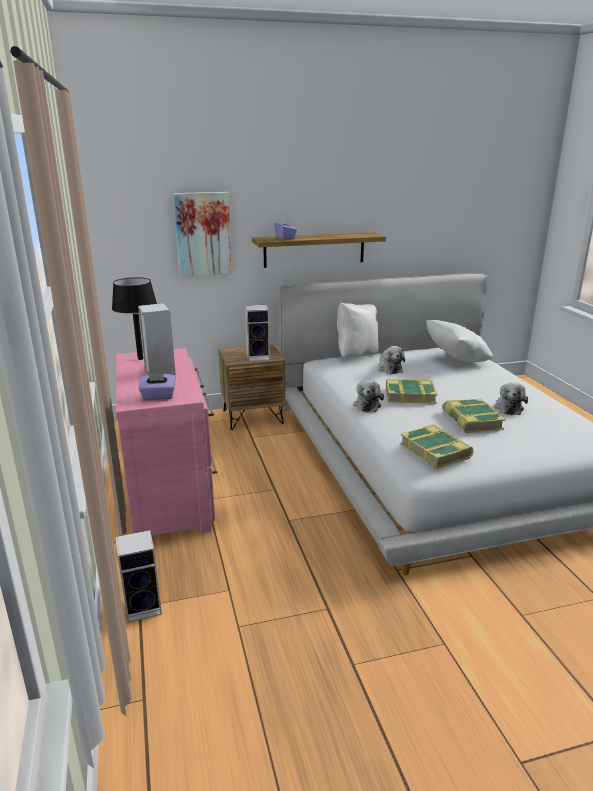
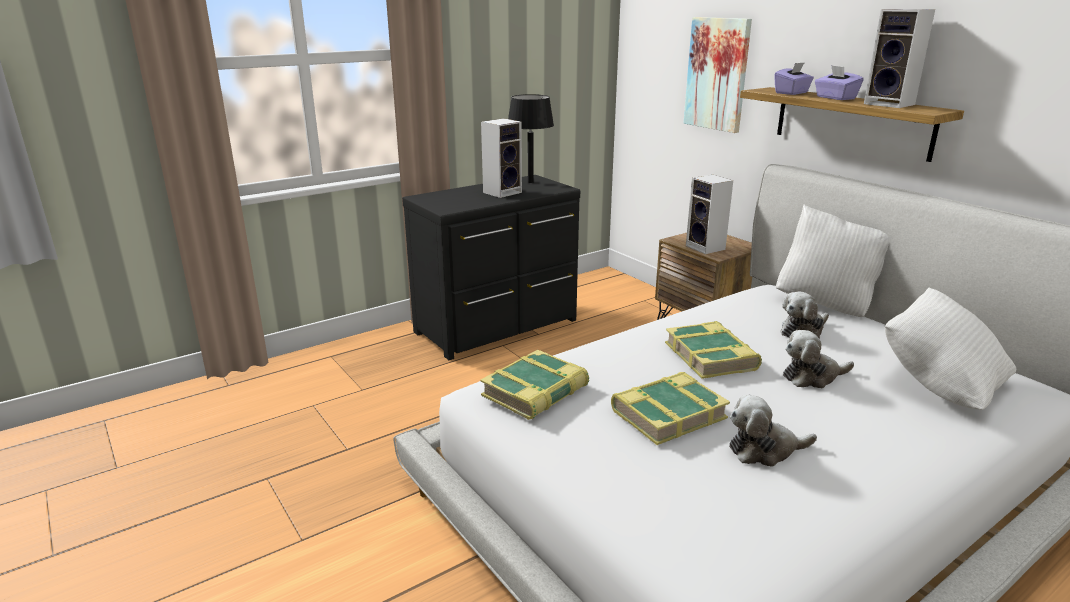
camera: 70 degrees right, 0 degrees up
(144, 607) = (331, 358): speaker -> speaker (891, 104)
(158, 397) = (442, 201): purple tissue box -> purple tissue box (835, 98)
(171, 494) = (499, 327): pink dresser -> black dresser
(367, 405) = (647, 332): plush toy -> plush toy (812, 376)

